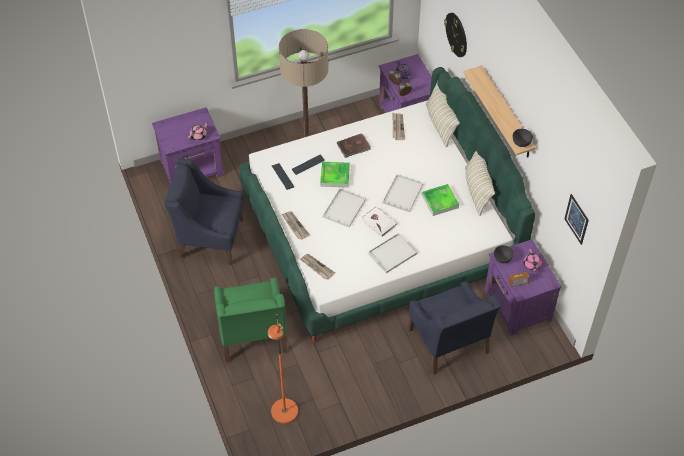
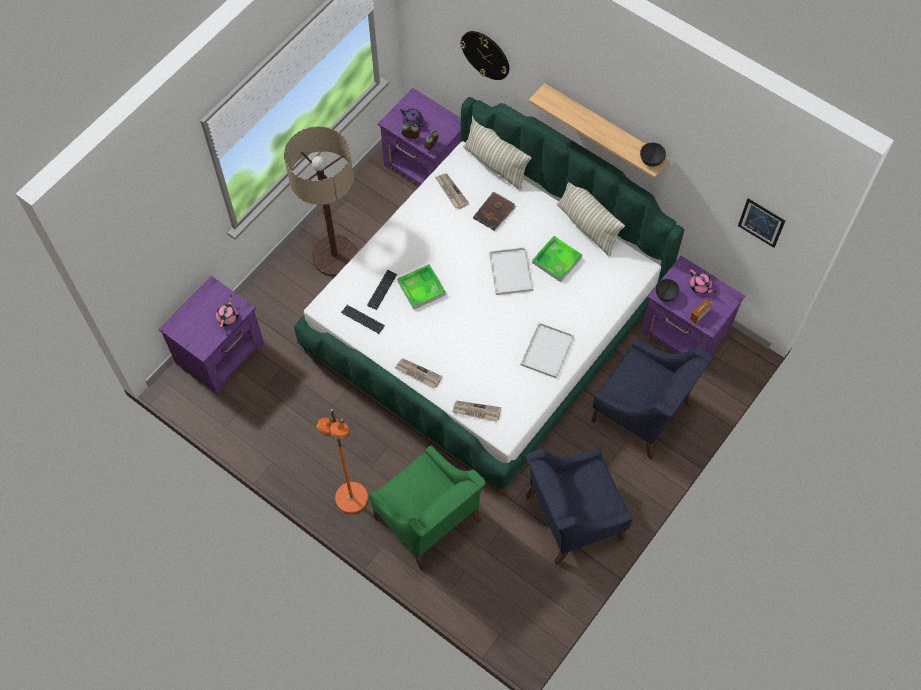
camera: 30 degrees left, 10 degrees up
(210, 237) = (301, 429): blue armchair -> blue armchair (572, 517)
(284, 411) = (523, 591): orange floor lamp -> orange floor lamp (351, 498)
(344, 207) = (457, 322): white tray -> none
(354, 147) = (418, 241): brown book -> brown book (494, 212)
(379, 222) = (508, 320): white book -> none

